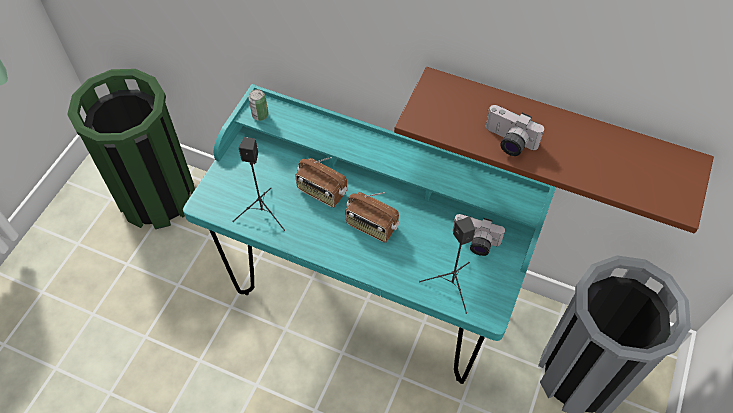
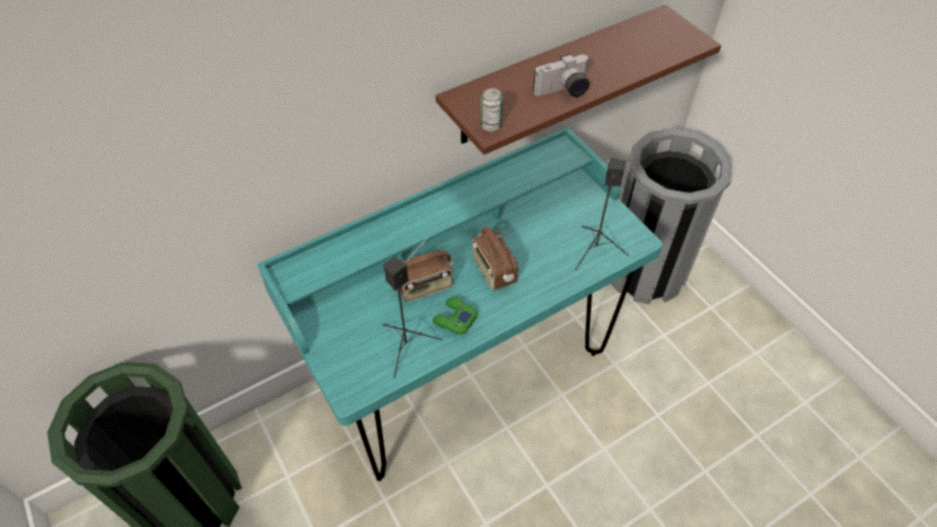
camera: 55 degrees left, 5 degrees down
(260, 115) = (301, 278): can -> can (491, 126)
(307, 228) = (454, 319): none -> green game controller
(371, 226) = (493, 271): radio -> radio turned 90 degrees clockwise
(474, 242) = (566, 212): camera -> none

